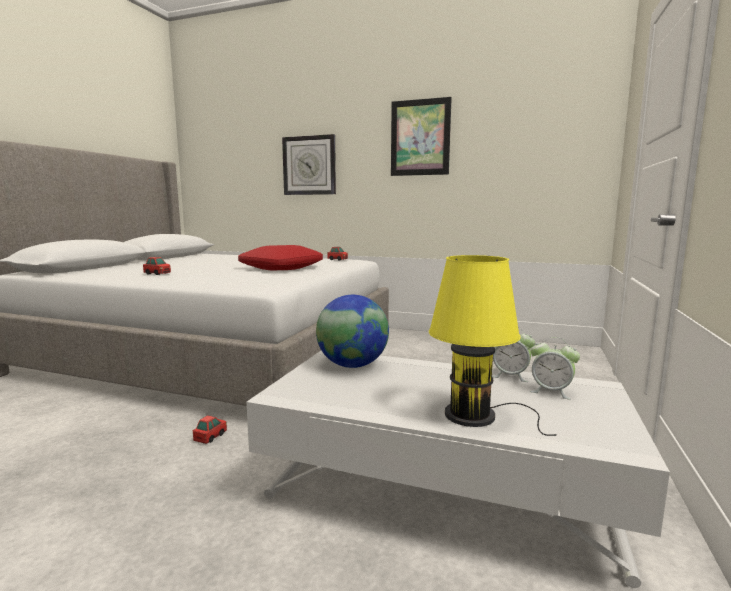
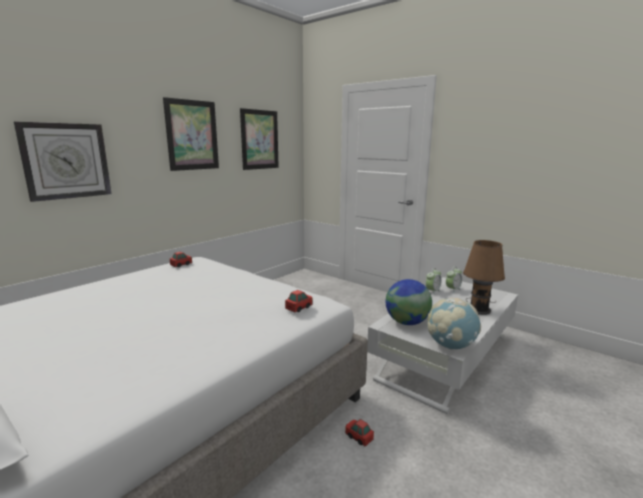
camera: 70 degrees left, 5 degrees up
(157, 274) = (172, 353): toy car -> toy car (299, 307)
(281, 268) = (210, 290): red pillow -> none
(292, 393) = (450, 345): none -> globe
(476, 415) = (478, 309): yellow table lamp -> brown table lamp
(521, 137) = (259, 139): none -> picture

